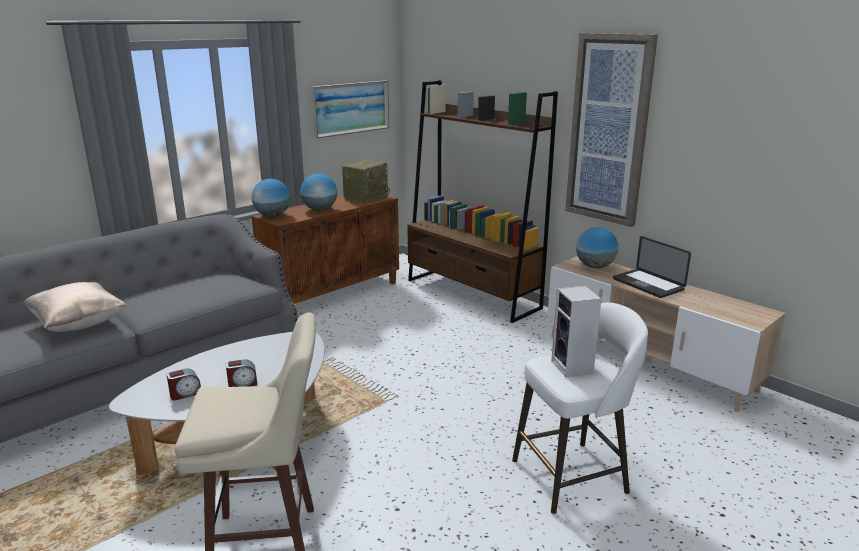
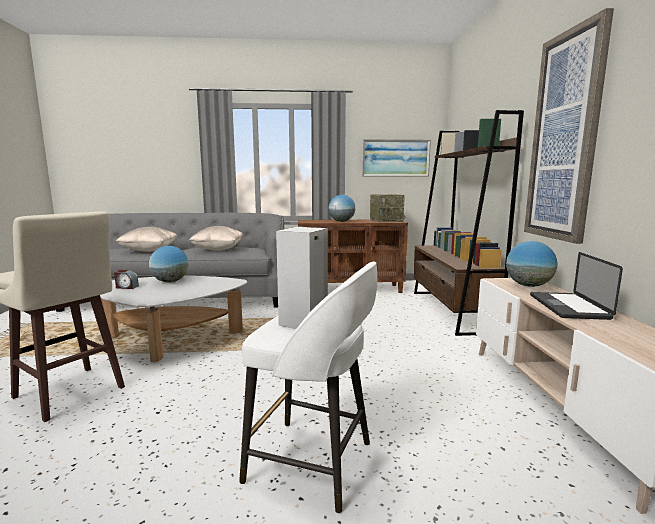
camera: 40 degrees right, 10 degrees down
(190, 293) = (218, 249): none -> beige pillow
(242, 383) = (156, 290): alarm clock -> none
(272, 216) = (308, 220): globe -> globe (170, 281)

